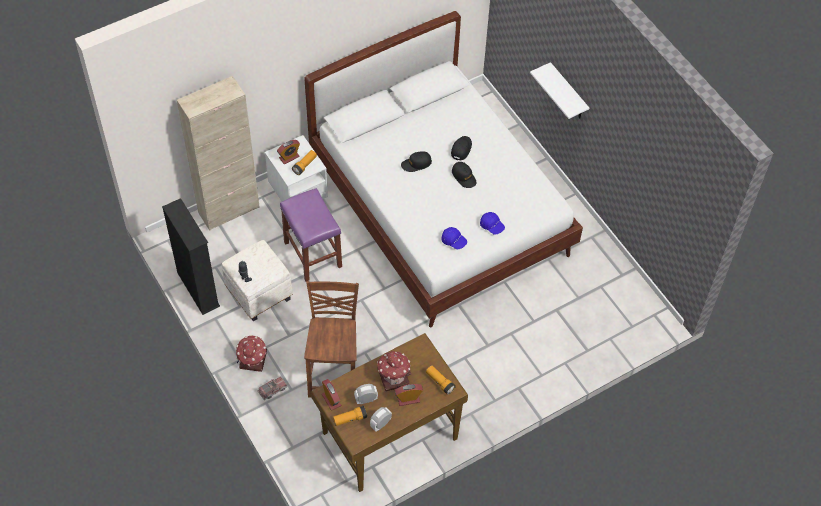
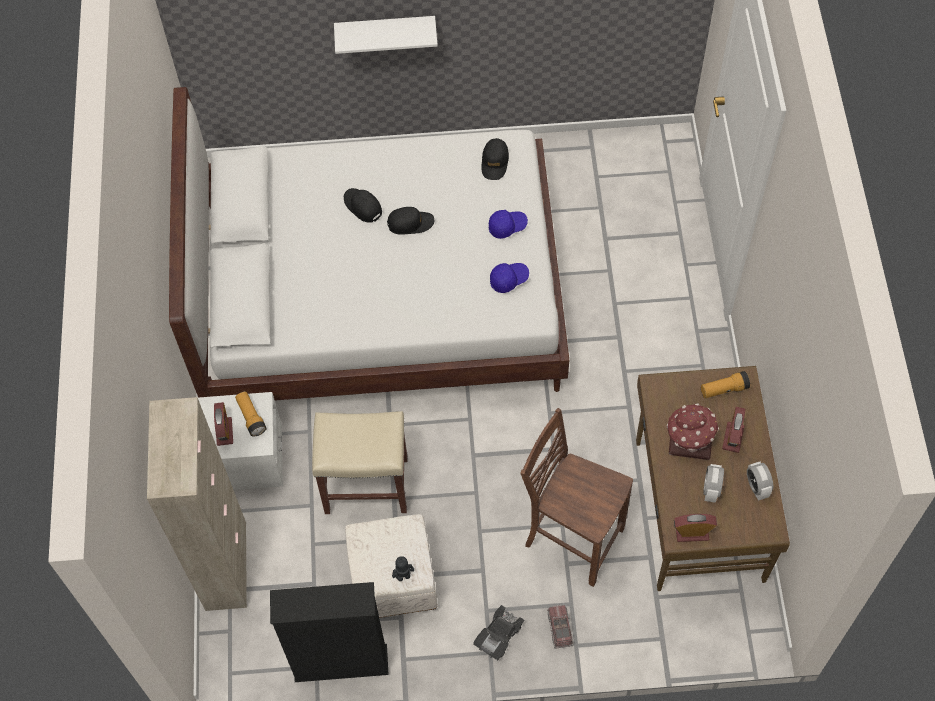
camera: 60 degrees left, 5 degrees up
(252, 360) = (499, 635): toy house -> black toy car
(312, 254) = (365, 486): purple stool -> beige stool
(350, 419) = (732, 522): flashlight -> none
(416, 164) = (356, 269): black cap -> black cap (495, 162)

